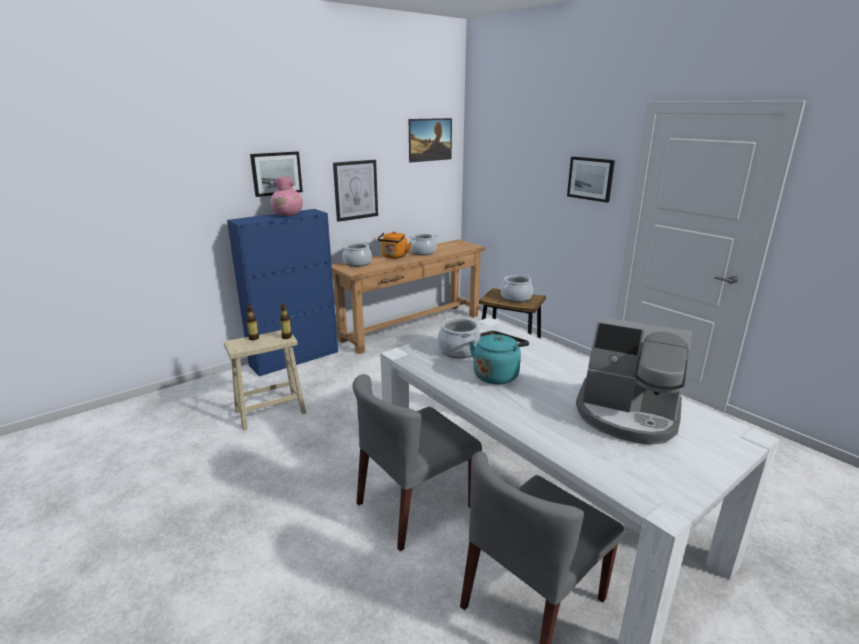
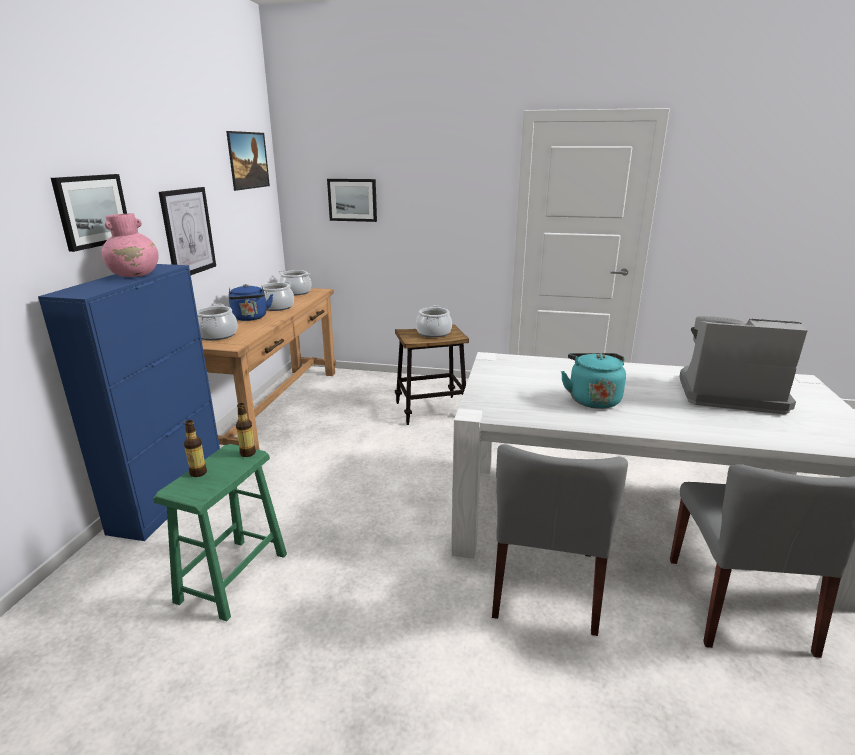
camera: 40 degrees left, 0 degrees up
(270, 411) = (232, 577): beige stool -> green stool
(394, 256) = (250, 318): orange kettle -> blue kettle
(459, 350) = (519, 390): cooking pot -> cooking pot (296, 292)
(590, 178) = (466, 194): picture -> picture (352, 200)
(627, 415) = (728, 394): coffee machine -> coffee machine turned 150 degrees counterclockwise

